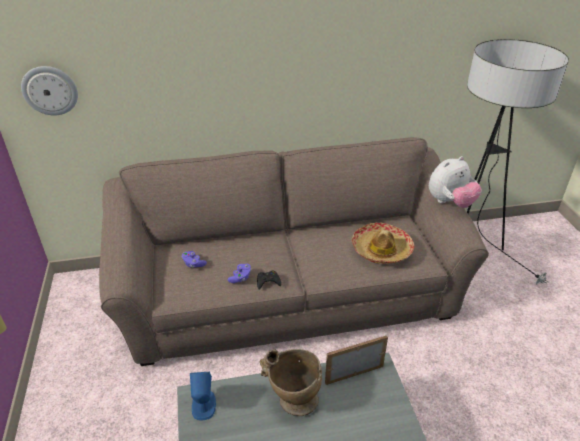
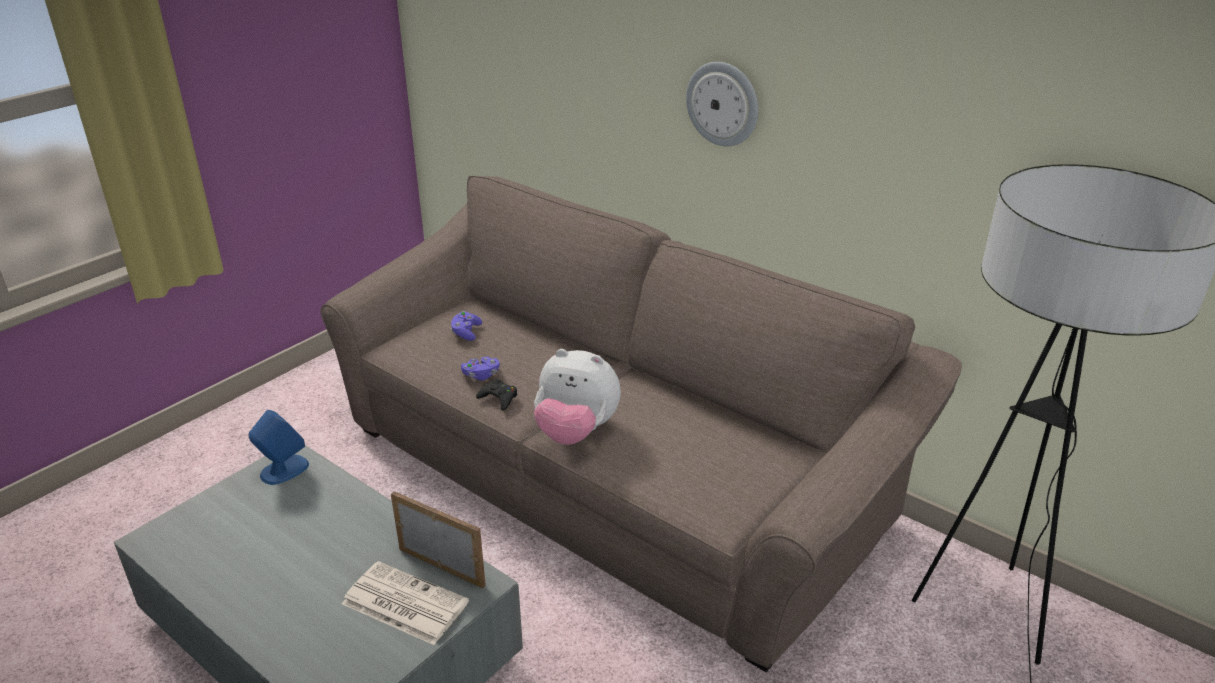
camera: 50 degrees right, 5 degrees down
(50, 90) = (450, 48): wall clock -> wall clock (723, 104)
(291, 400) = (348, 532): beige vase -> none
(368, 402) = (403, 603): none -> newspaper
(381, 250) = (689, 459): hat -> none
(450, 203) = (861, 454): plush toy -> plush toy (576, 432)

